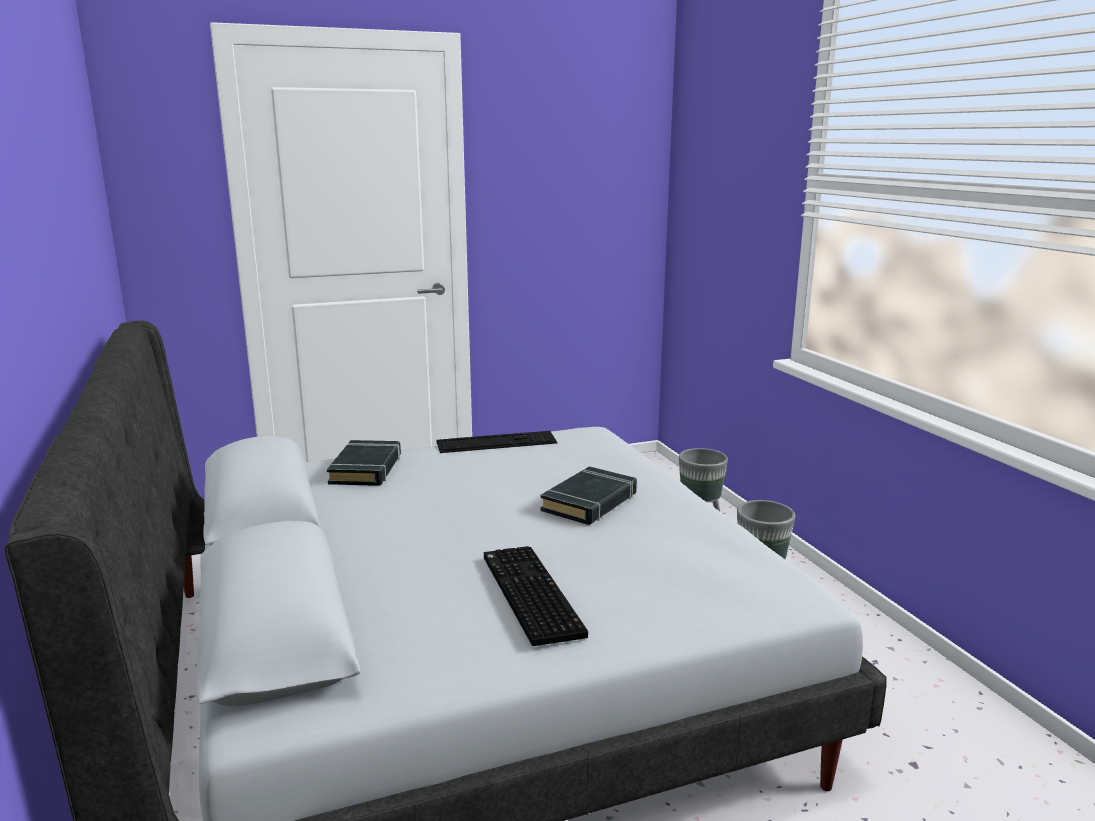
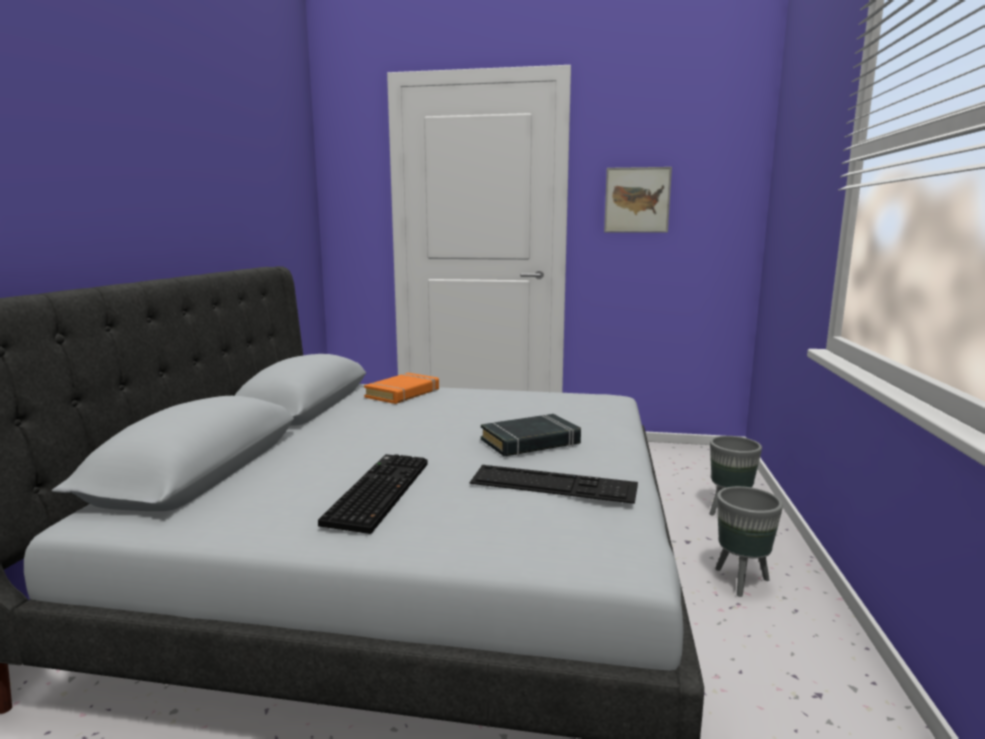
camera: 30 degrees right, 5 degrees down
(366, 469) = (403, 393): black book -> orange book
(496, 442) = (521, 393): keyboard -> keyboard (553, 484)
(542, 196) = (637, 200): none -> picture

